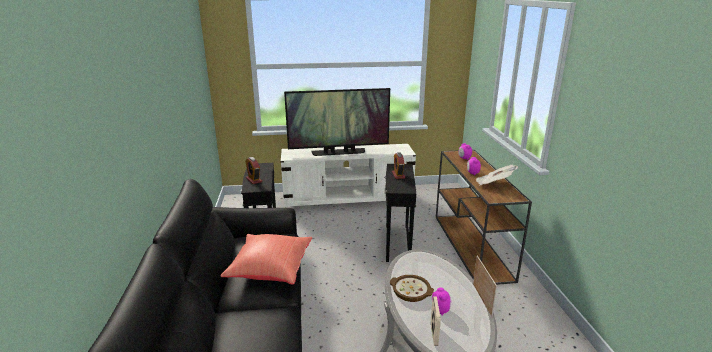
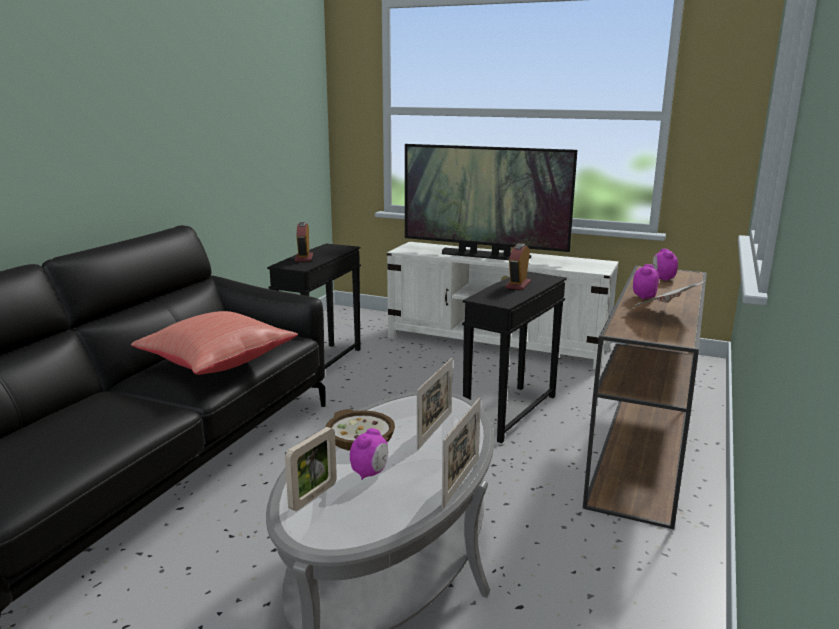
camera: 30 degrees right, 5 degrees down
(436, 274) = (434, 430): none -> picture frame

